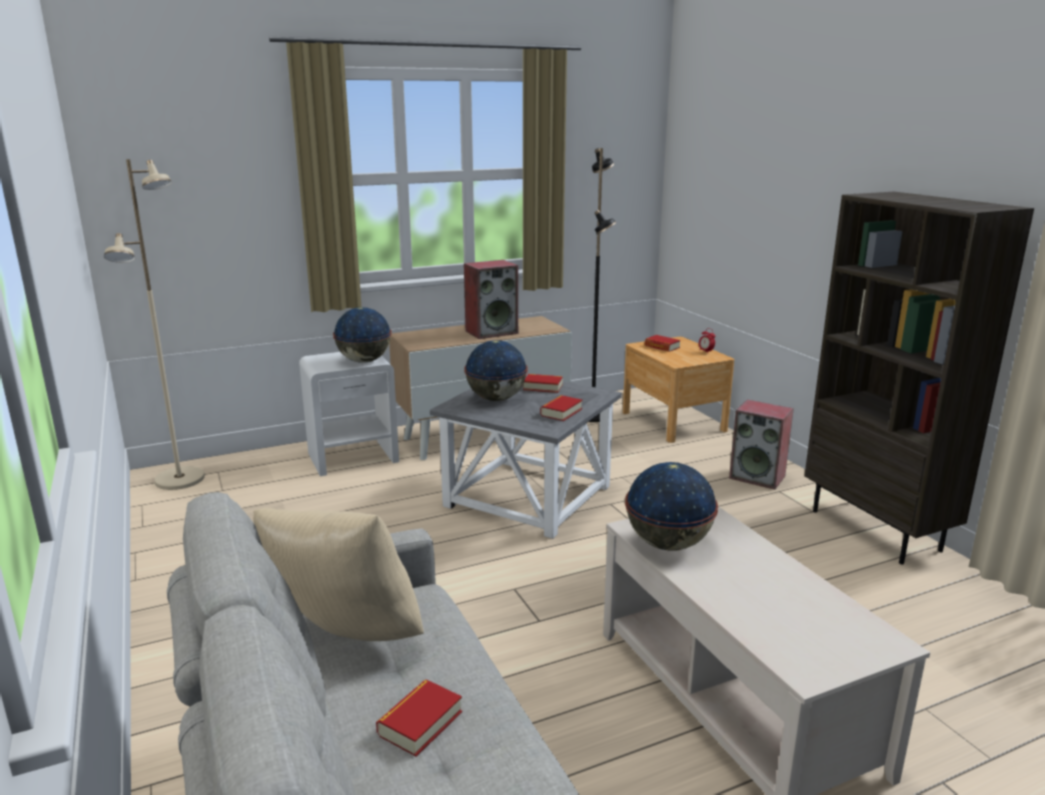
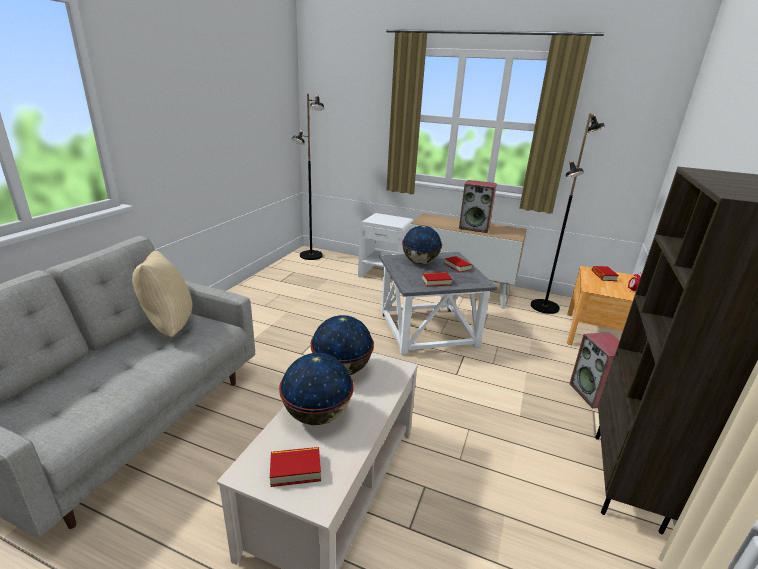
camera: 45 degrees right, 5 degrees up
(180, 479) = (311, 256): beige floor lamp -> black floor lamp
(364, 361) = (393, 223): globe -> globe (317, 415)
(420, 723) = (118, 368): book -> book (295, 470)

